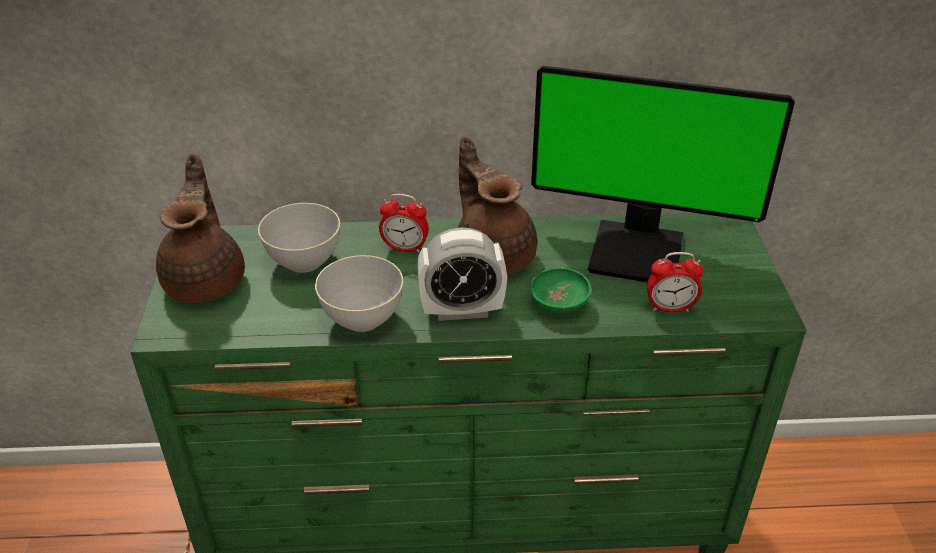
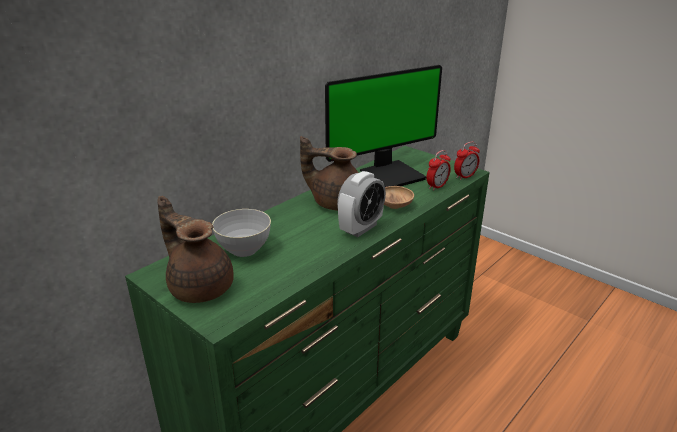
camera: 45 degrees left, 10 degrees down
(362, 318) = (321, 255): grey bowl -> none
(405, 248) = (288, 219): alarm clock -> alarm clock (465, 177)
(559, 303) = (395, 205): green bowl -> brown bowl

